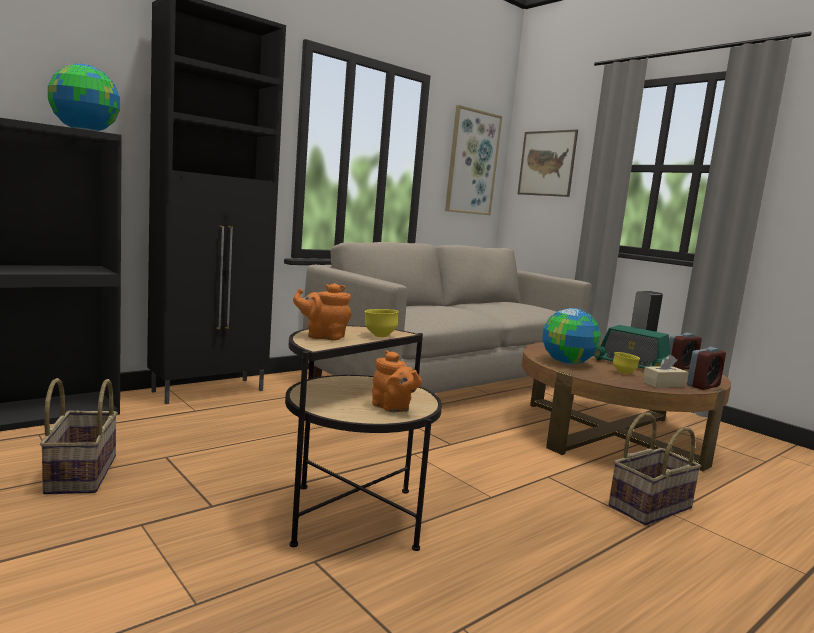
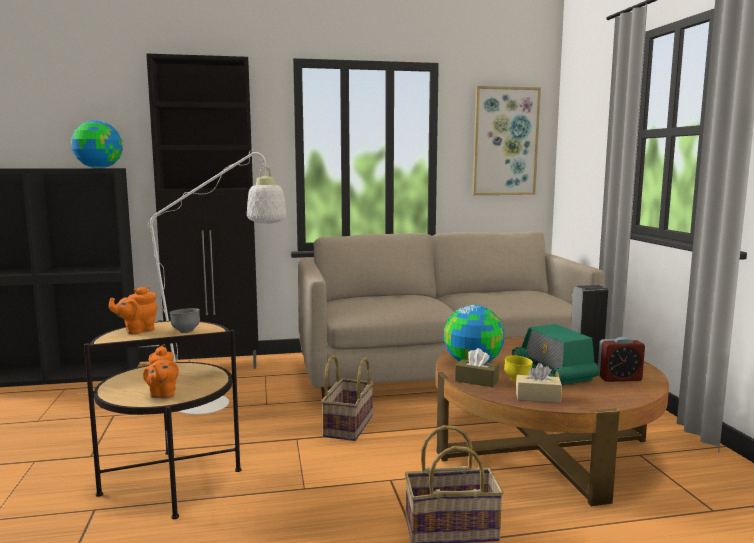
camera: 30 degrees right, 0 degrees up
(80, 474) = (49, 420): basket -> basket (347, 425)
(277, 431) = (216, 405): none -> white floor lamp
(323, 336) = (137, 331): orange teapot -> orange teapot turned 75 degrees counterclockwise
(379, 336) = (185, 332): yellow bowl -> grey bowl
(547, 163) = (584, 134): picture -> none
(599, 376) = (476, 381): none -> brown tissue box
(703, 386) = (592, 403): alarm clock -> none

